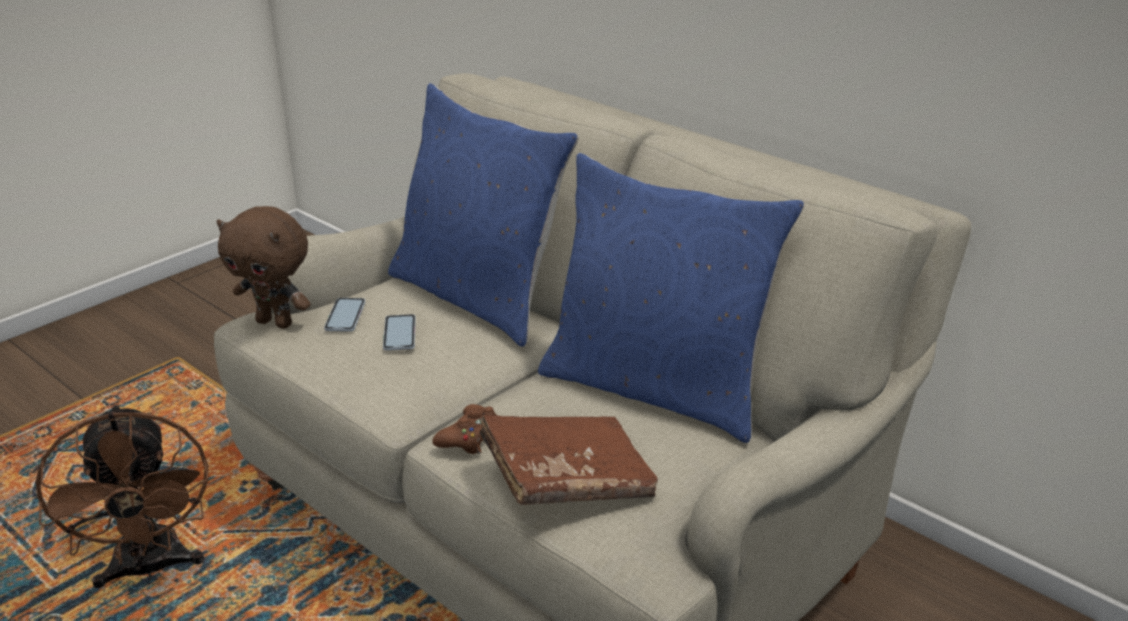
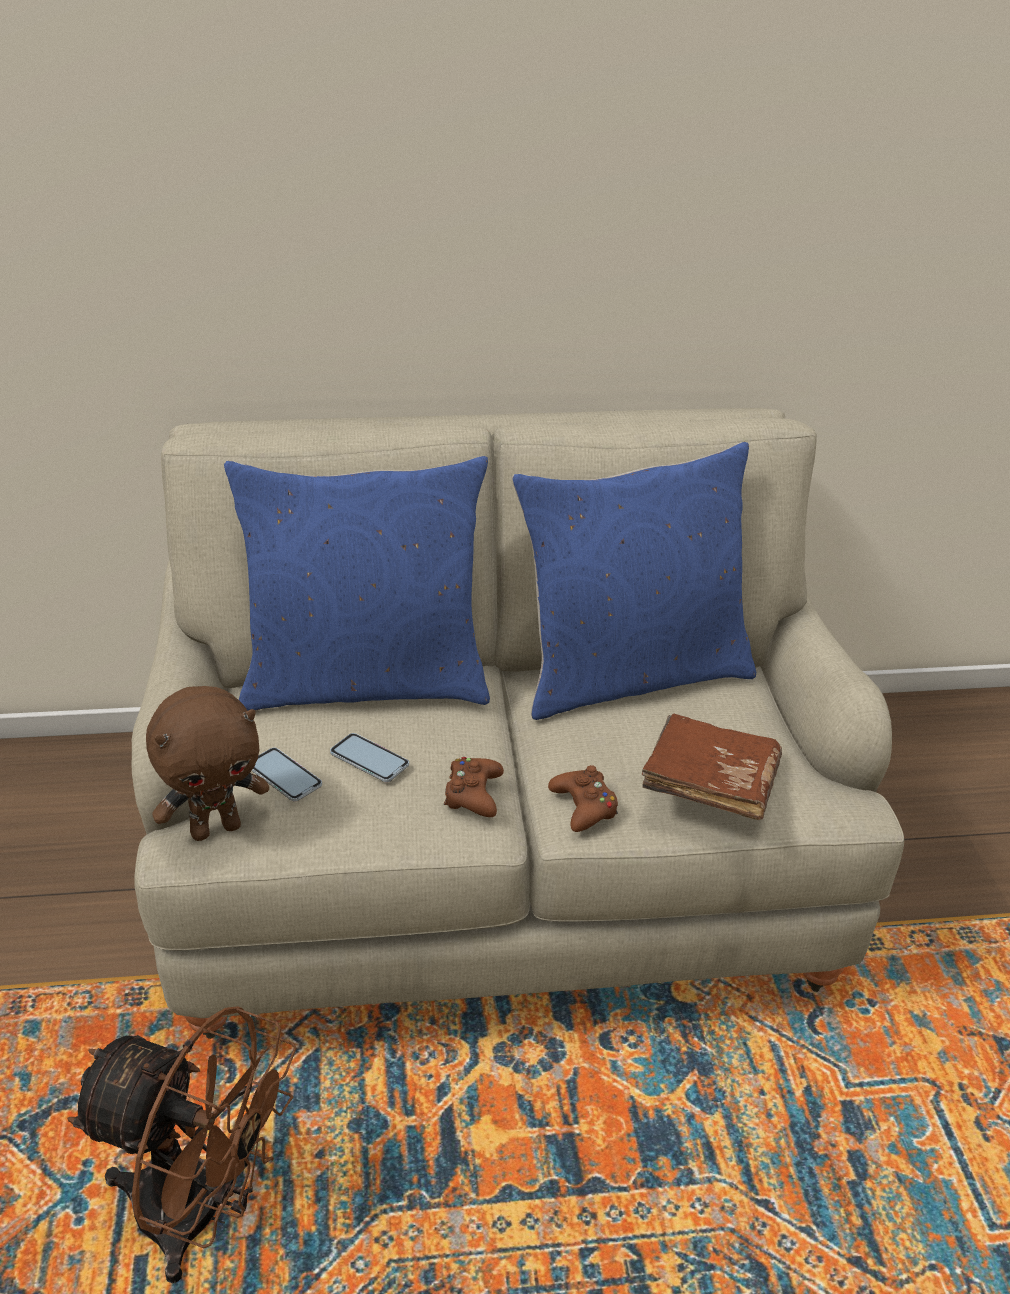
camera: 50 degrees left, 5 degrees up
(420, 388) = (473, 794): none -> brown game controller

